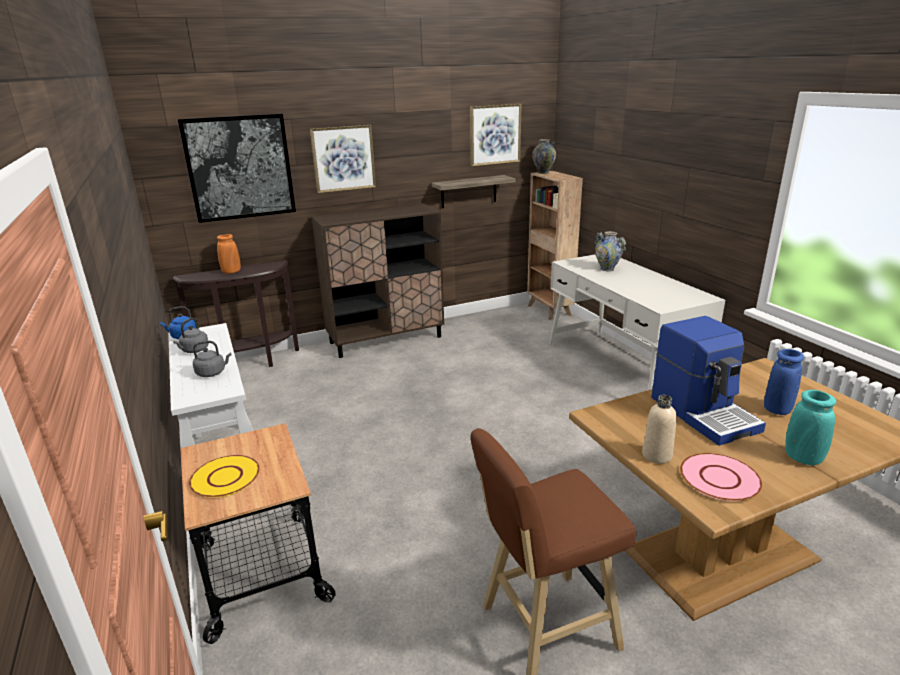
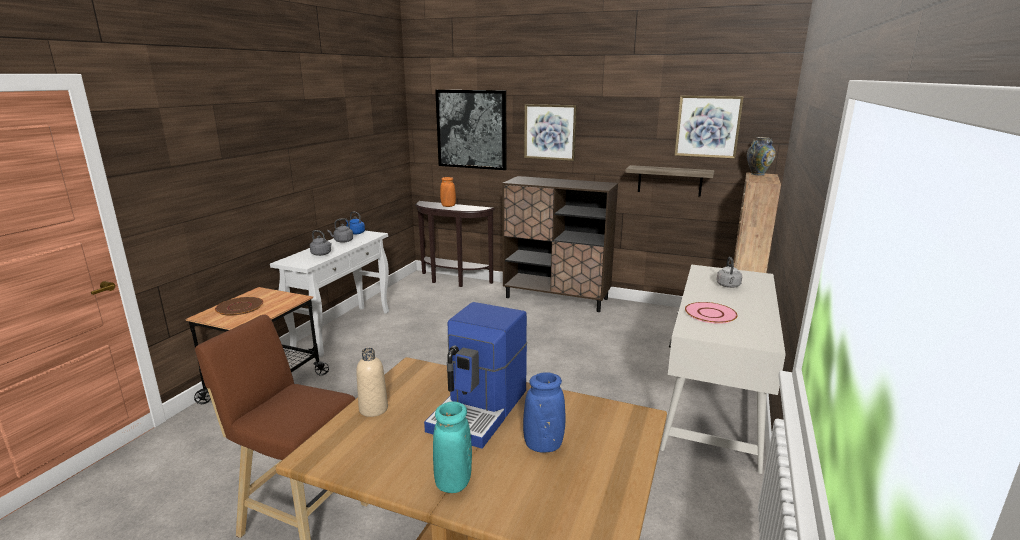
camera: 45 degrees right, 5 degrees down
(225, 477) = (239, 307): yellow plate -> brown plate
(607, 269) = (728, 286): vase -> grey kettle
(719, 478) = (365, 447): pink plate -> pink plate (710, 314)

